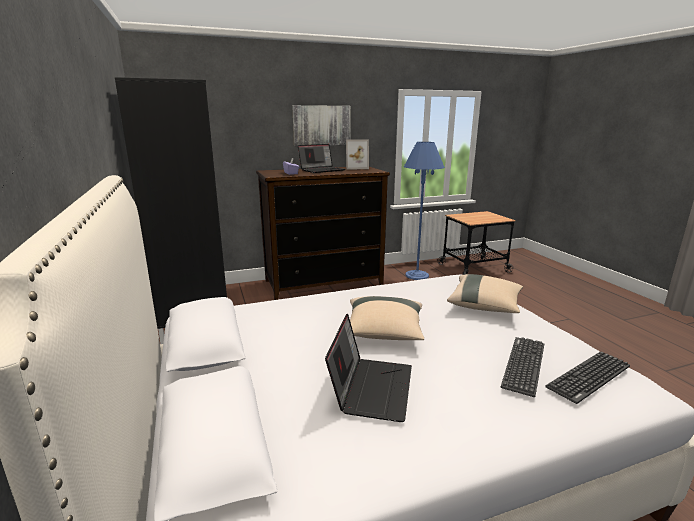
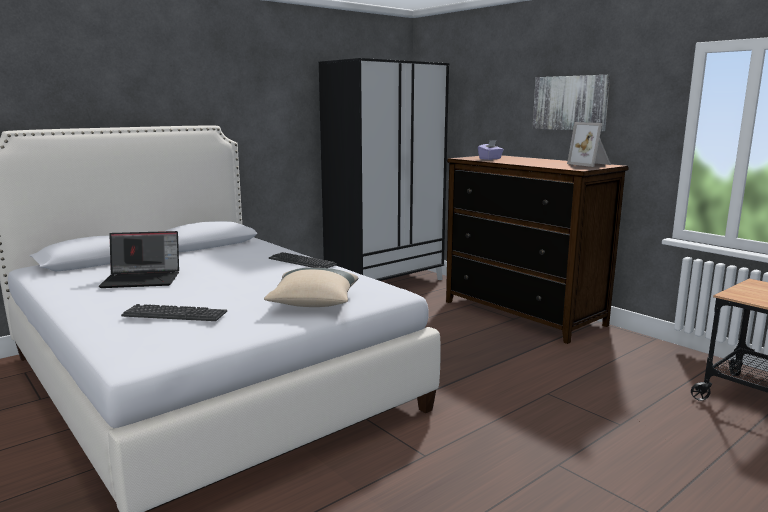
camera: 70 degrees right, 5 degrees down
(322, 170) = (538, 161): laptop -> none
(383, 332) = (231, 276): beige pillow -> none
(417, 275) = (642, 361): blue floor lamp -> none
(589, 377) = (155, 336): keyboard -> keyboard (302, 262)

